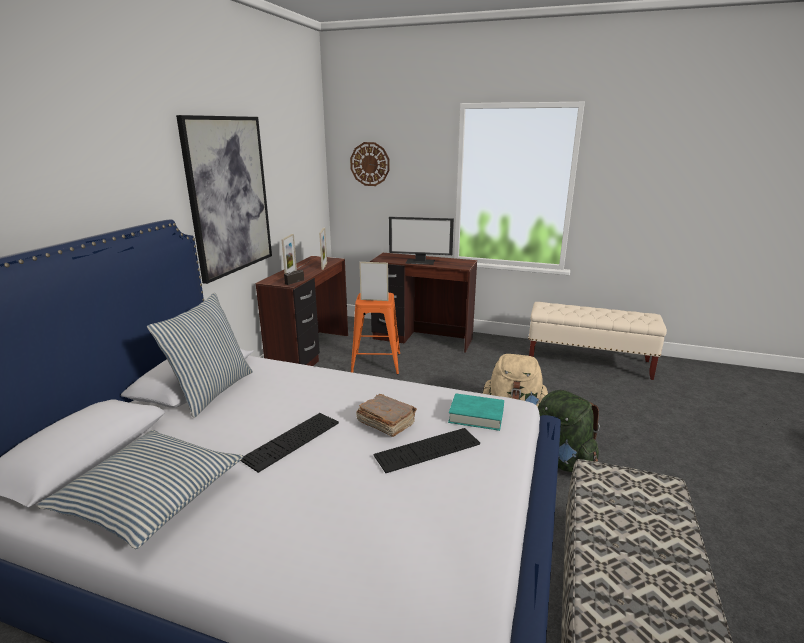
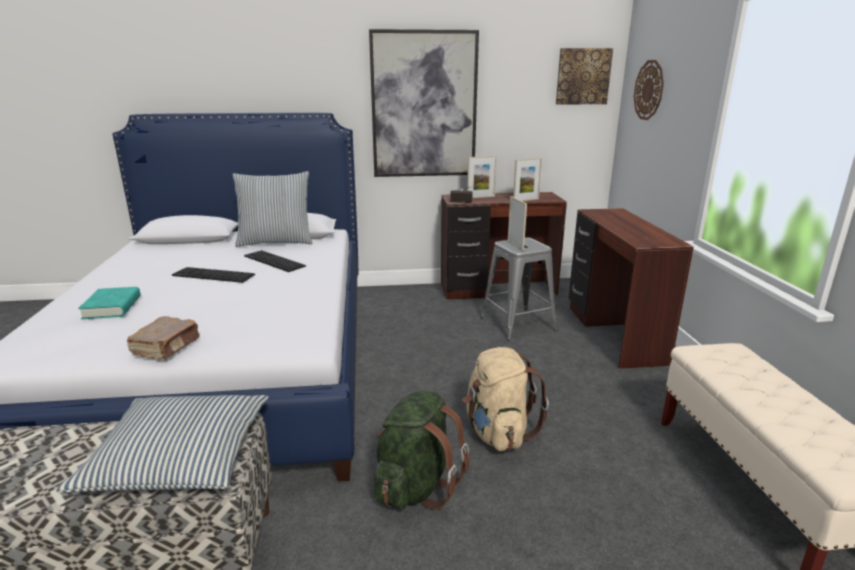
camera: 65 degrees right, 0 degrees up
(150, 497) = (146, 260): pillow -> pillow (179, 457)
(310, 156) = (583, 76): none -> picture
(376, 363) = (518, 324): orange stool -> grey stool
(385, 423) = (250, 297): brown book -> brown book (167, 347)
(420, 261) = (620, 225): monitor -> none
(427, 449) = (211, 318): keyboard -> keyboard (274, 261)
(476, 415) = (278, 328): turquoise book -> turquoise book (112, 307)

